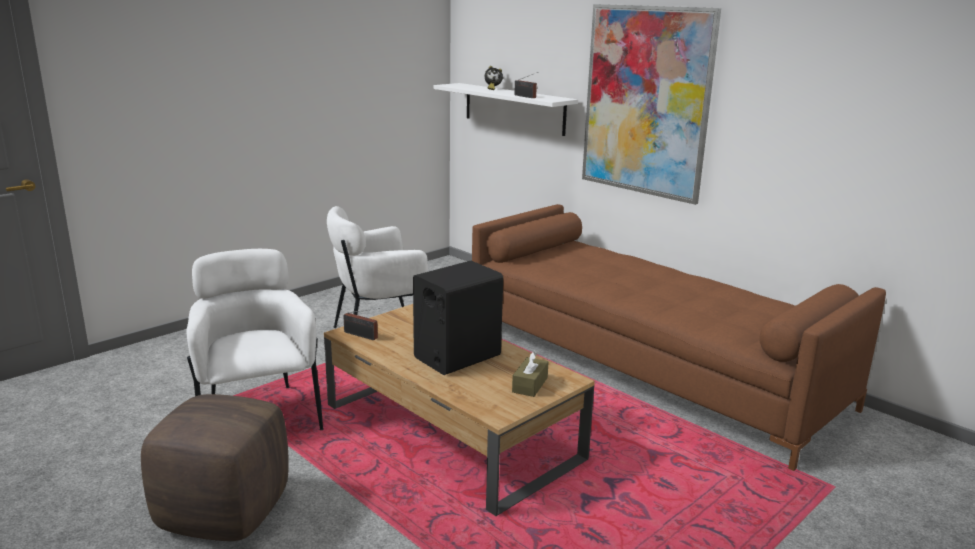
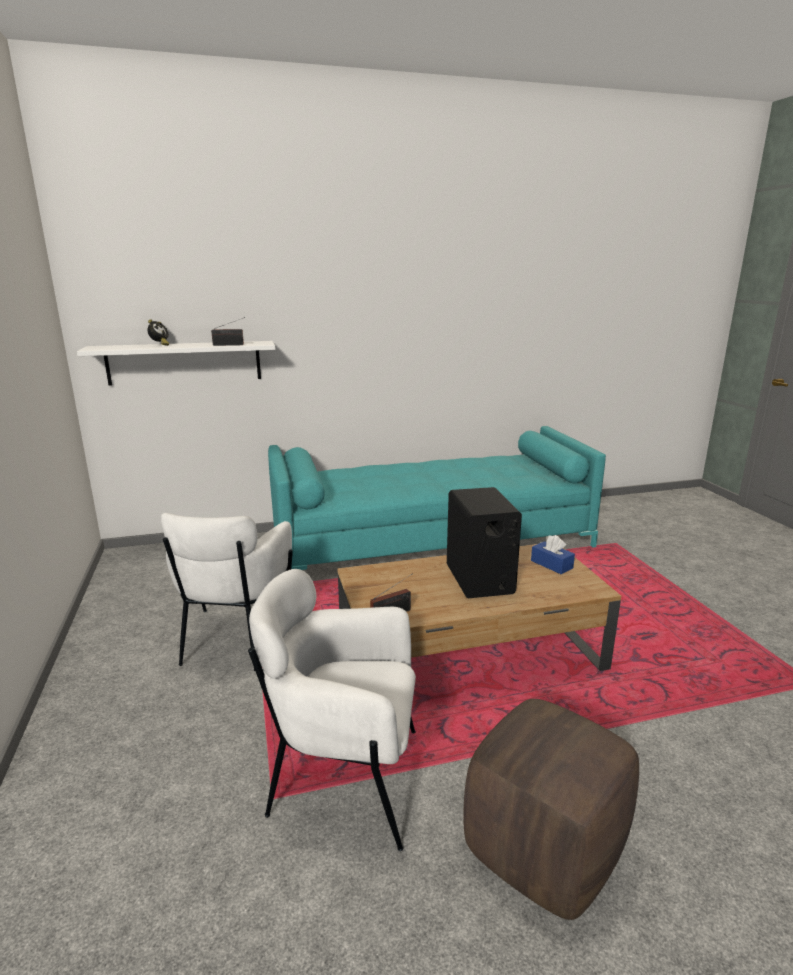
camera: 60 degrees left, 0 degrees up
(530, 385) = (551, 564): brown tissue box -> blue tissue box
(646, 101) = (348, 332): picture -> none
(646, 365) = (432, 541): brown sofa -> turquoise sofa

